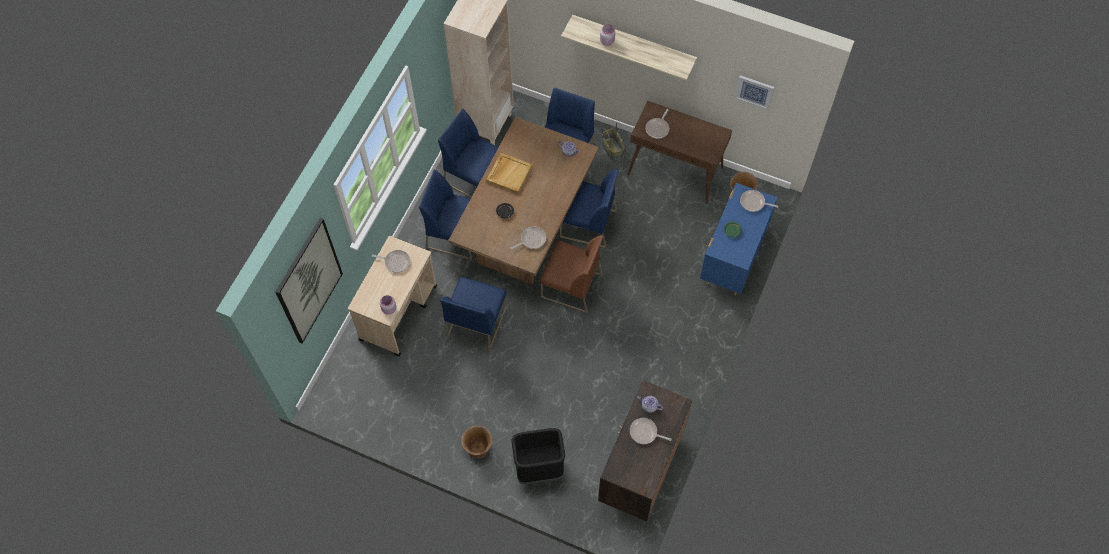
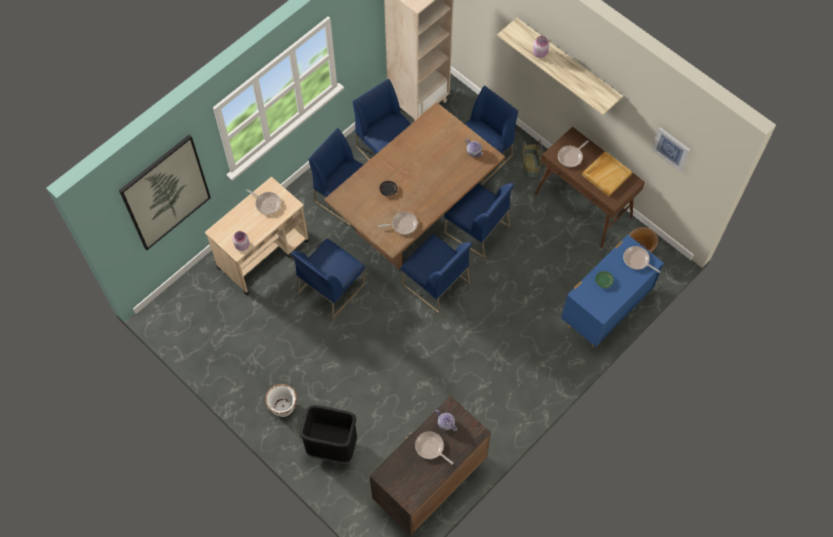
camera: 20 degrees right, 0 degrees up
(478, 448) = (283, 407): brown planter -> white planter
(509, 174) = (407, 155): beige tray -> beige tray (606, 174)
(571, 286) = (435, 284): brown chair -> blue chair

